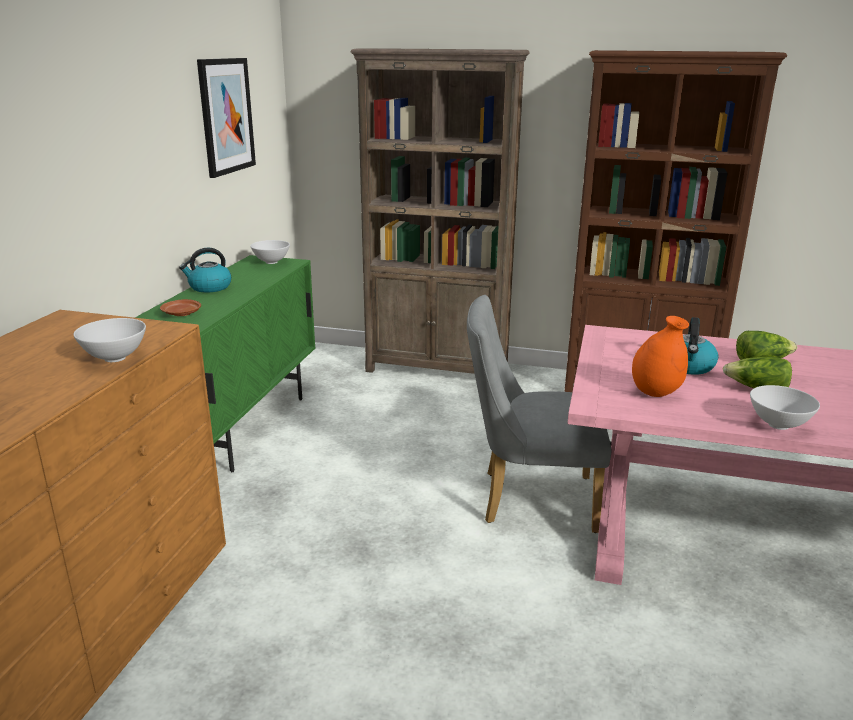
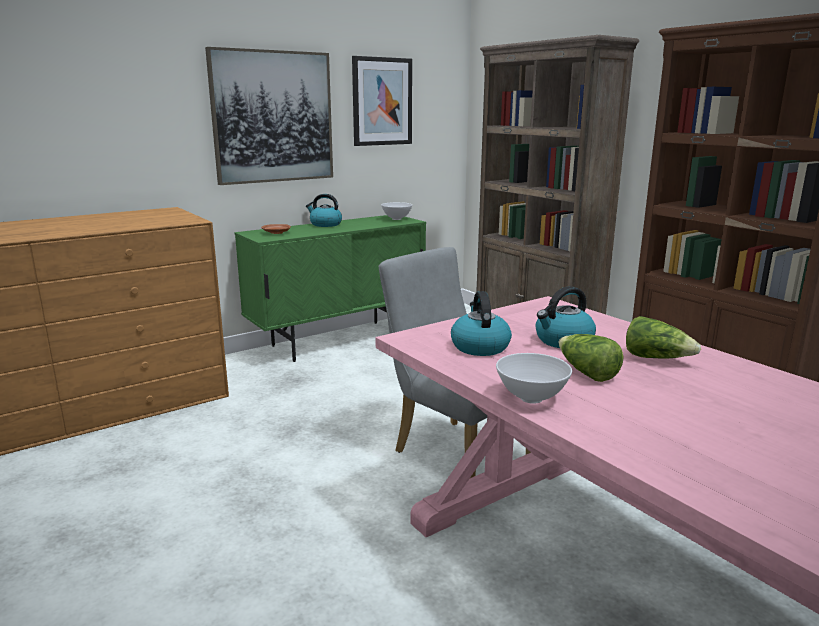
camera: 40 degrees right, 5 degrees down
(115, 358) = (133, 226): white bowl -> none
(136, 155) = (273, 117): none -> picture
(655, 392) = (479, 346): orange vase -> kettle

